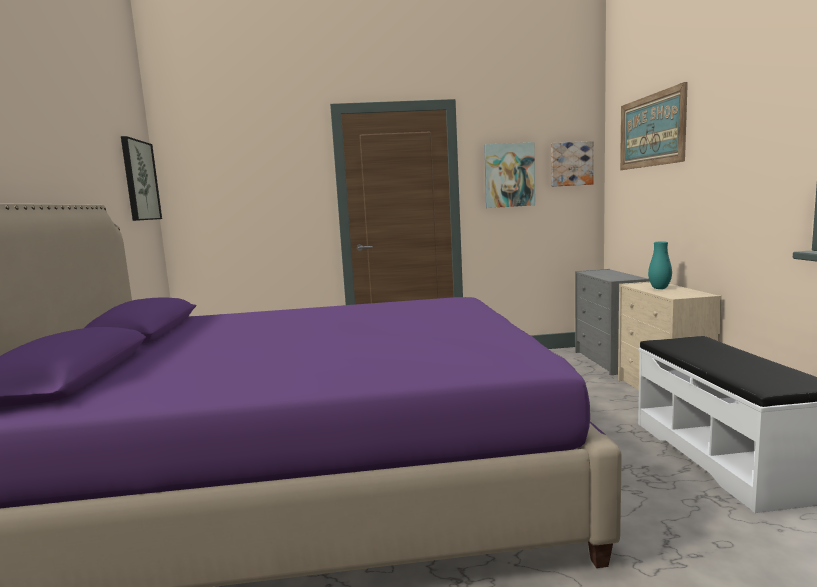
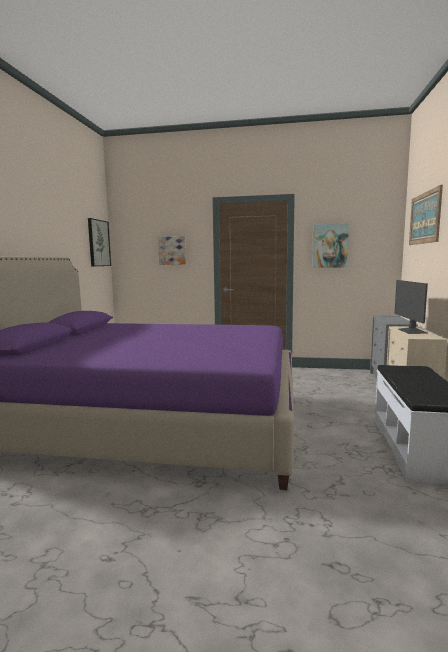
camera: 15 degrees right, 0 degrees up
(571, 164) = (377, 239): picture -> picture (172, 250)
(659, 288) = (411, 331): turquoise vase -> monitor

